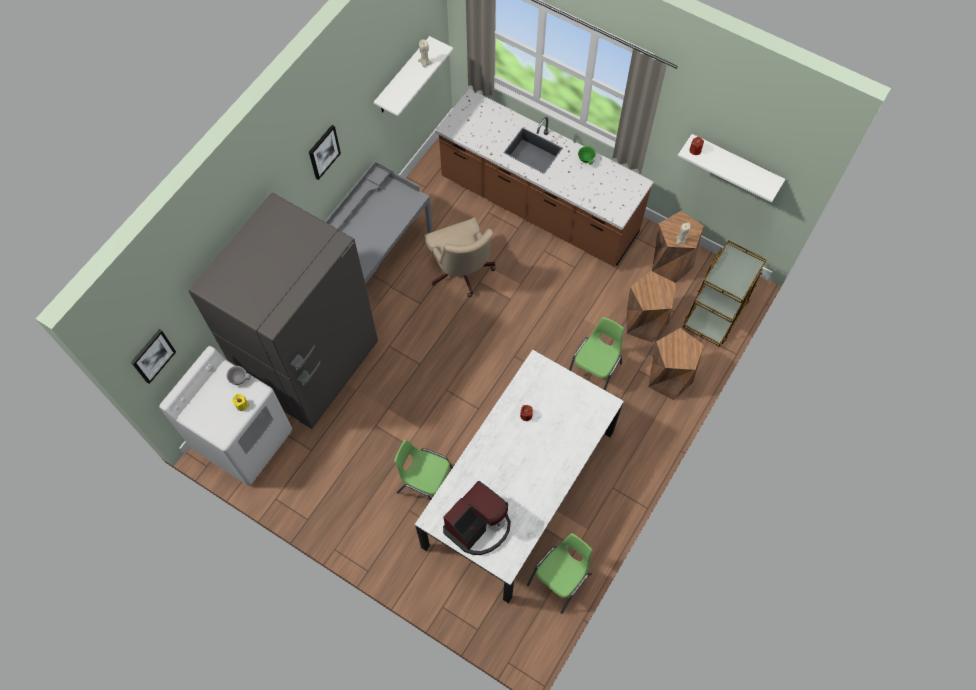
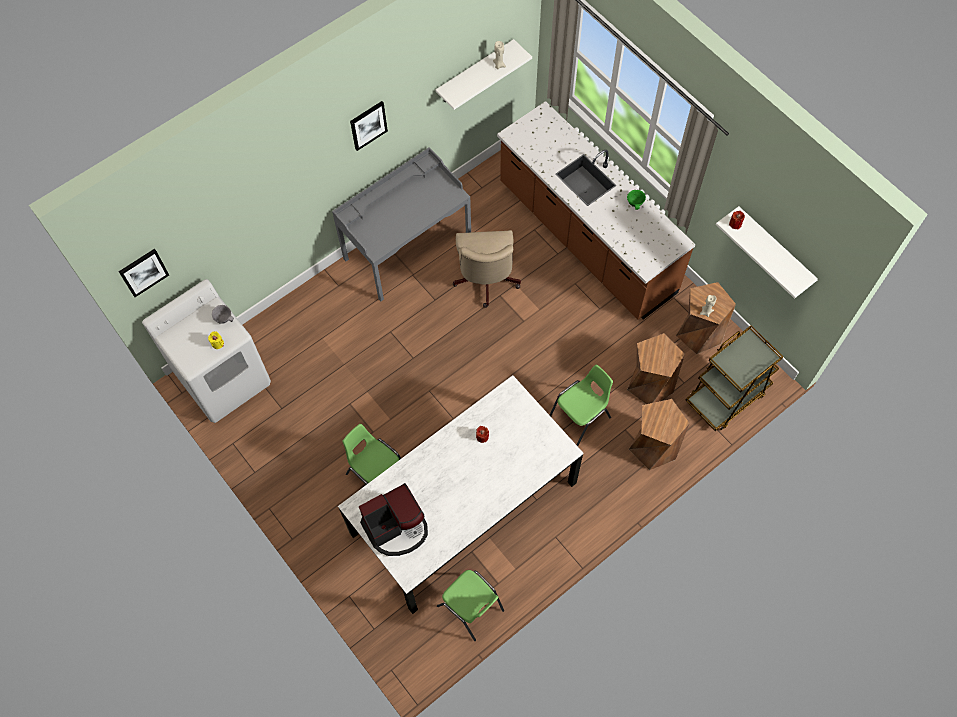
camera: 20 degrees right, 0 degrees up
(312, 365) = (312, 328): grey fridge -> none
(560, 579) = (471, 608): green chair -> green chair turned 75 degrees clockwise

